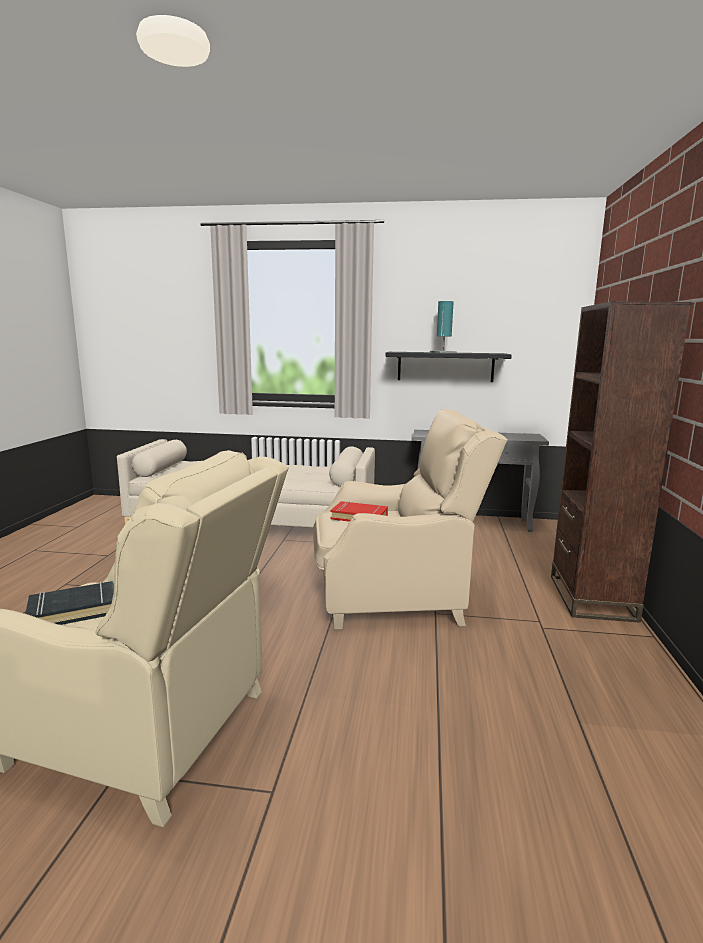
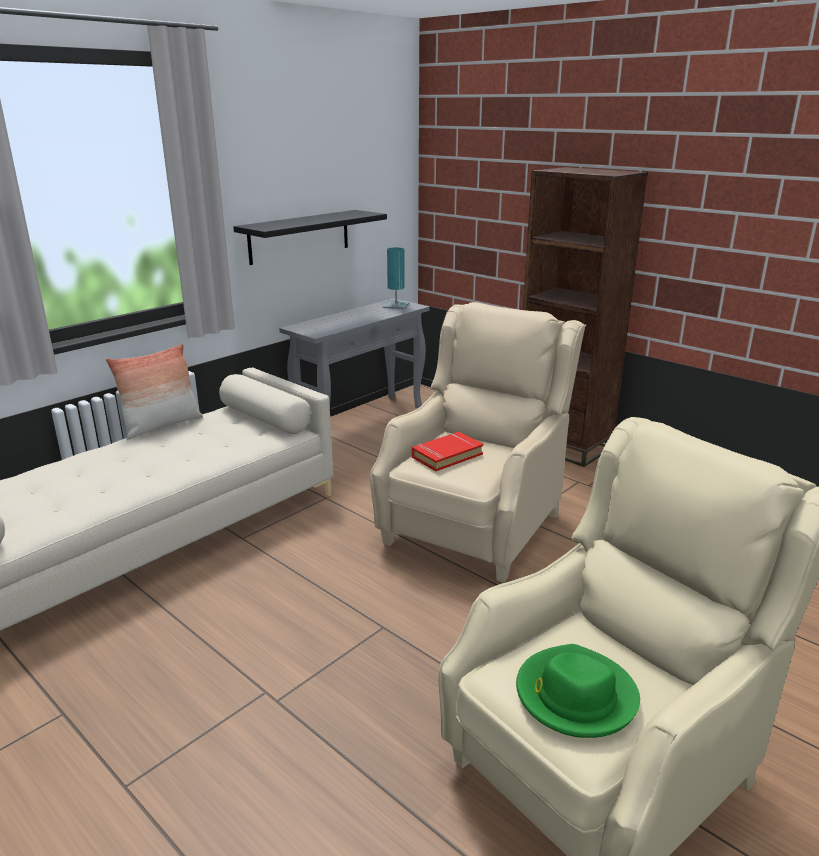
camera: 55 degrees left, 10 degrees up
(73, 610) = (574, 695): black book -> green hat
(300, 464) = (162, 426): none -> pillow
(443, 352) = (310, 219): turquoise table lamp -> turquoise table lamp (396, 305)

